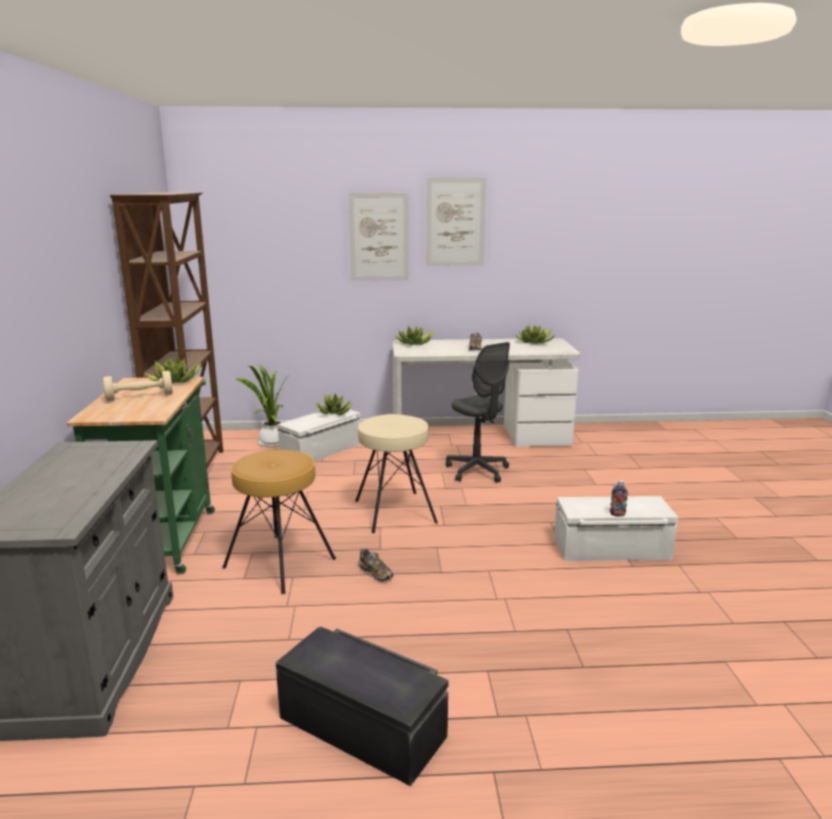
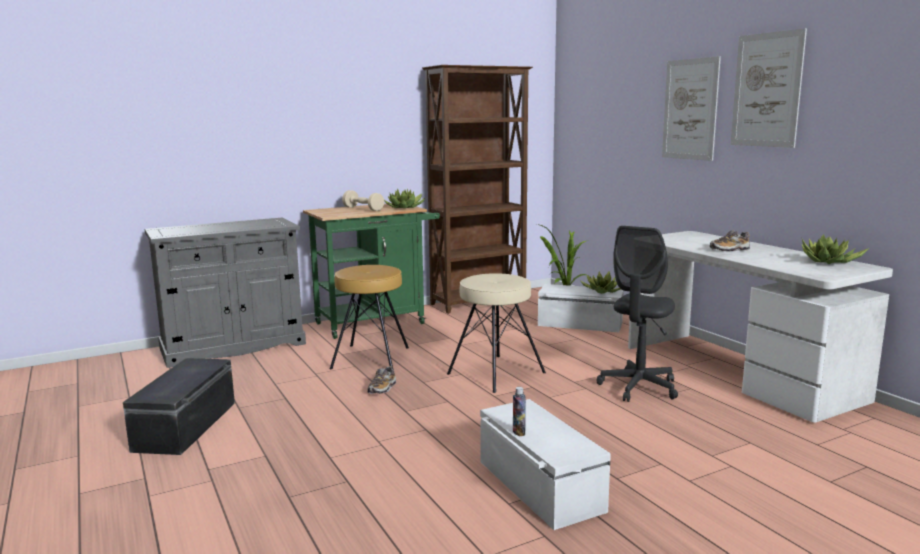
camera: 65 degrees right, 5 degrees down
(415, 343) = (694, 236): potted plant -> none

